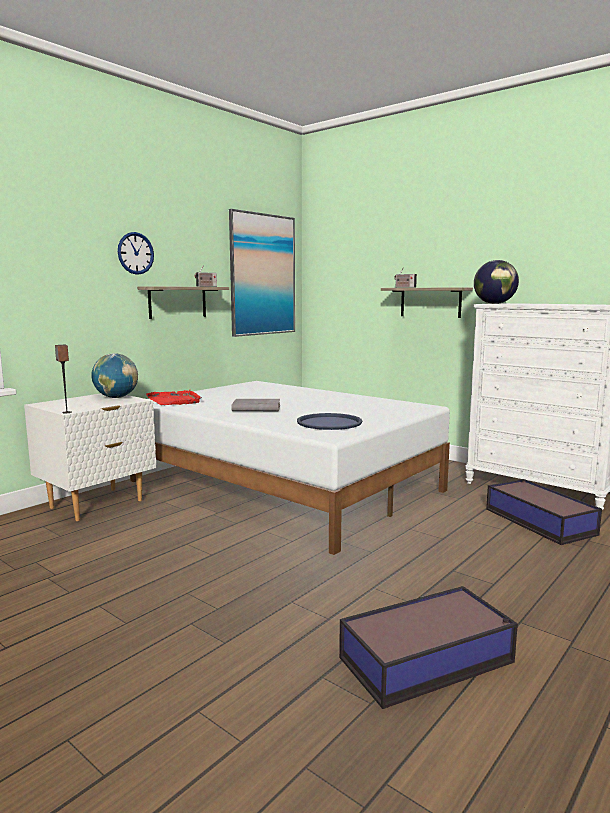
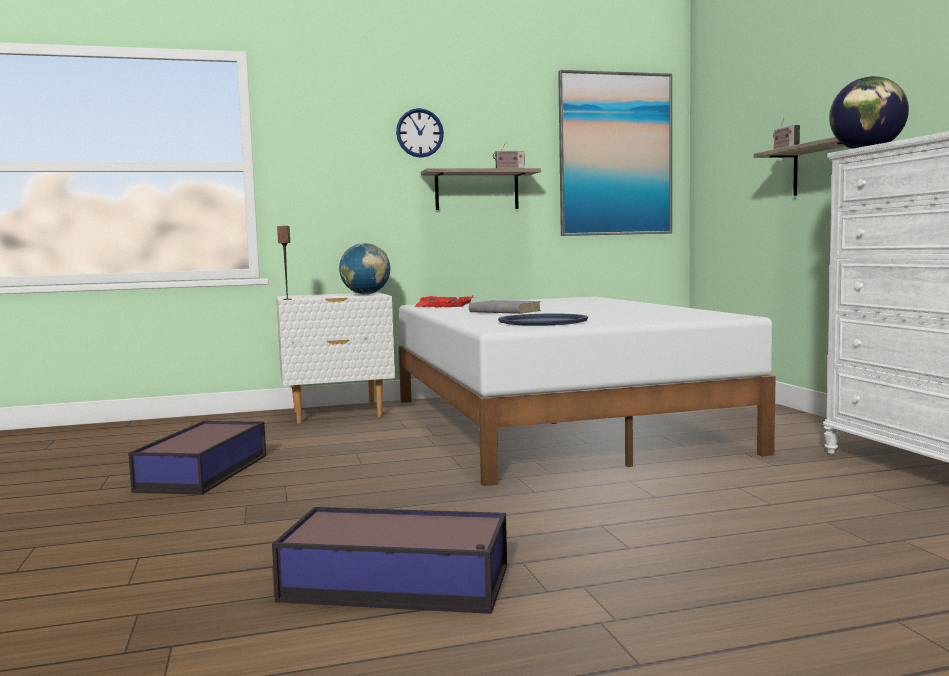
camera: 35 degrees right, 5 degrees down
(538, 521) = (859, 506): storage box -> storage box (205, 472)

